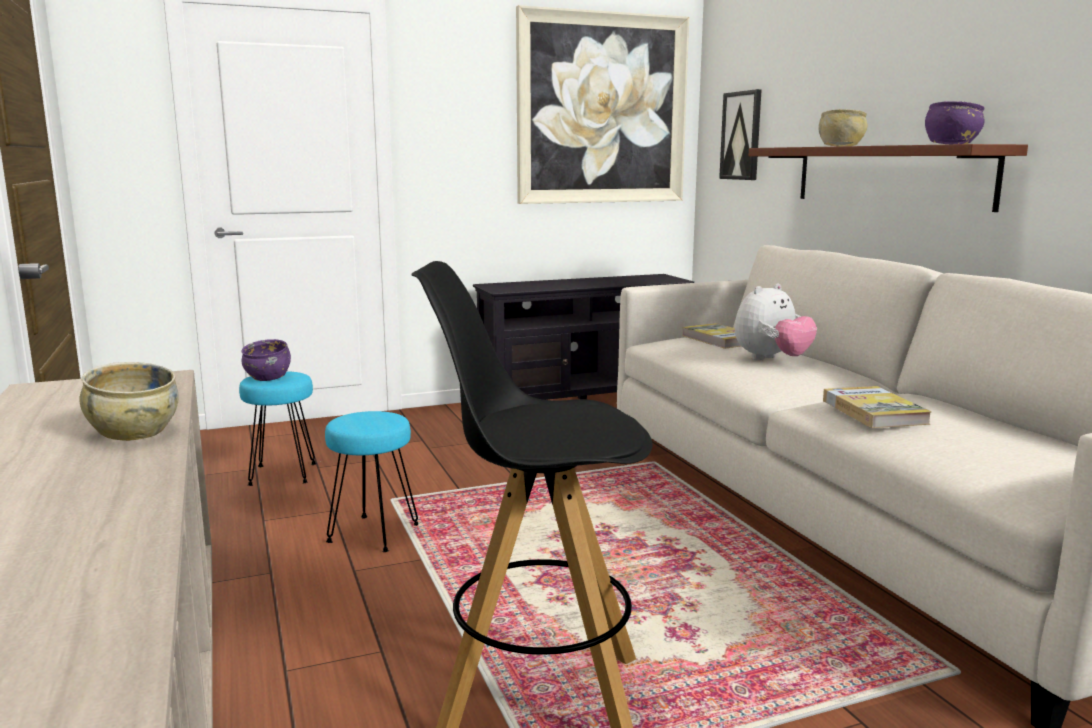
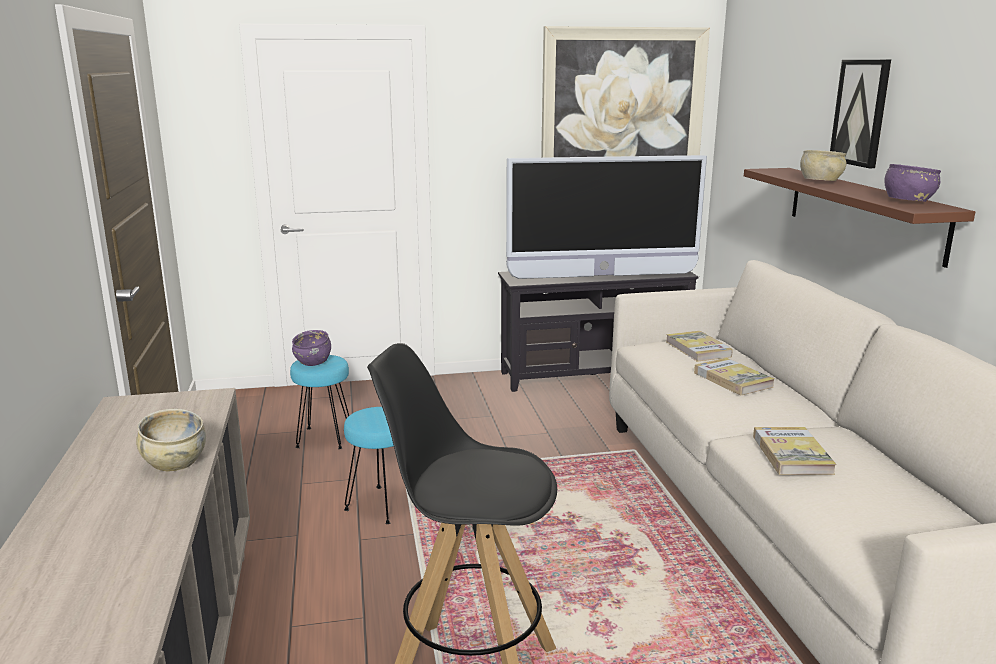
camera: 10 degrees right, 5 degrees up
(592, 283) = (603, 276): none -> television
(741, 136) = (749, 145): picture -> picture (861, 112)
(771, 360) = (732, 380): plush toy -> book

